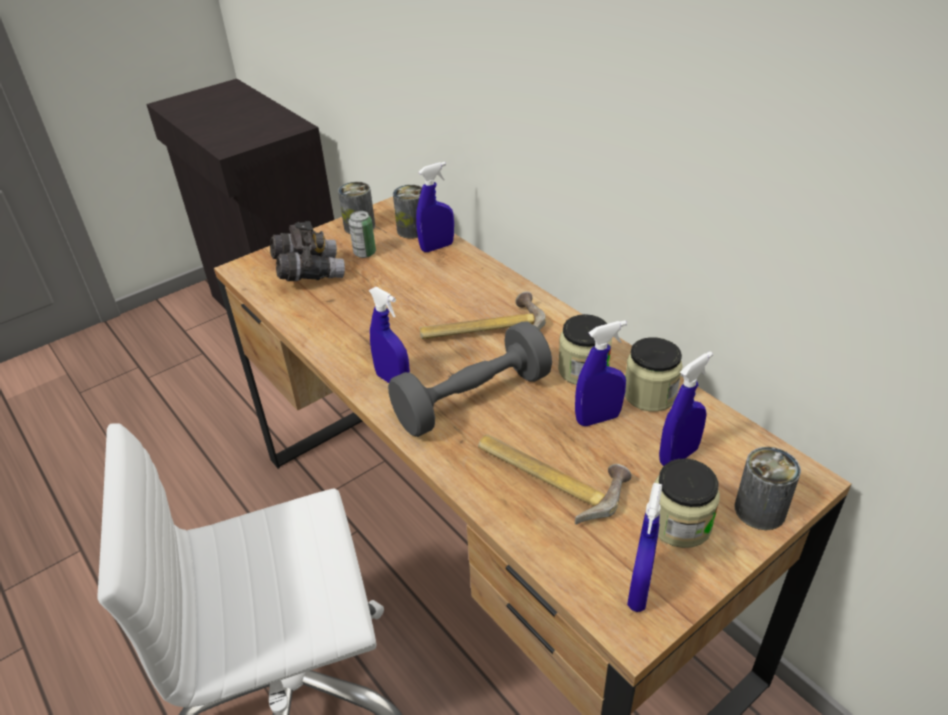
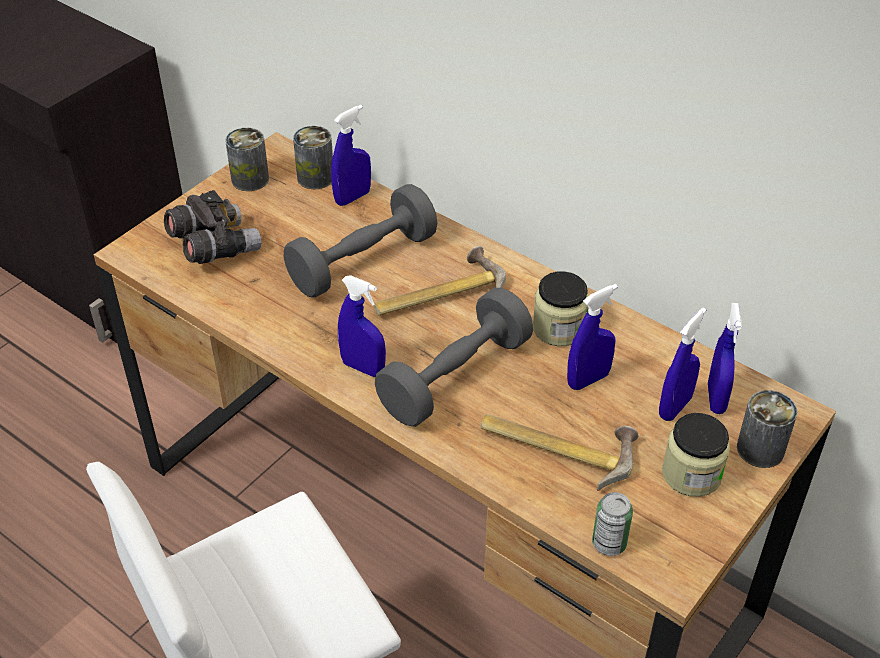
camera: 15 degrees left, 5 degrees up
(364, 253) = (270, 214): can -> can (609, 543)
(426, 296) = (363, 261): none -> grey dumbbell
(639, 590) = (670, 542): blue spray bottle -> blue spray bottle (716, 399)
(650, 394) = (632, 346): jar -> none

